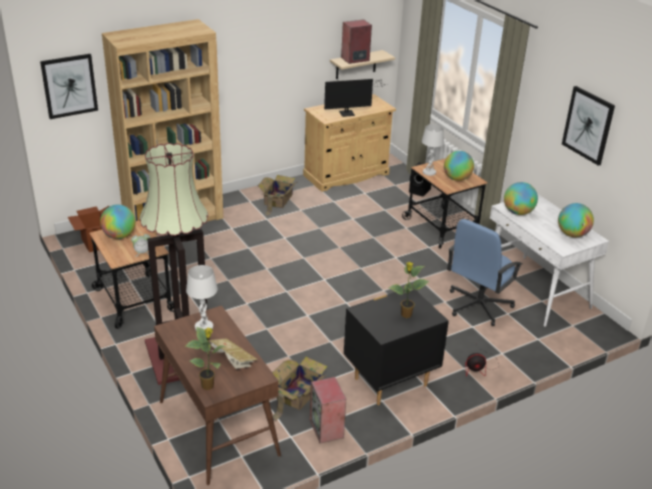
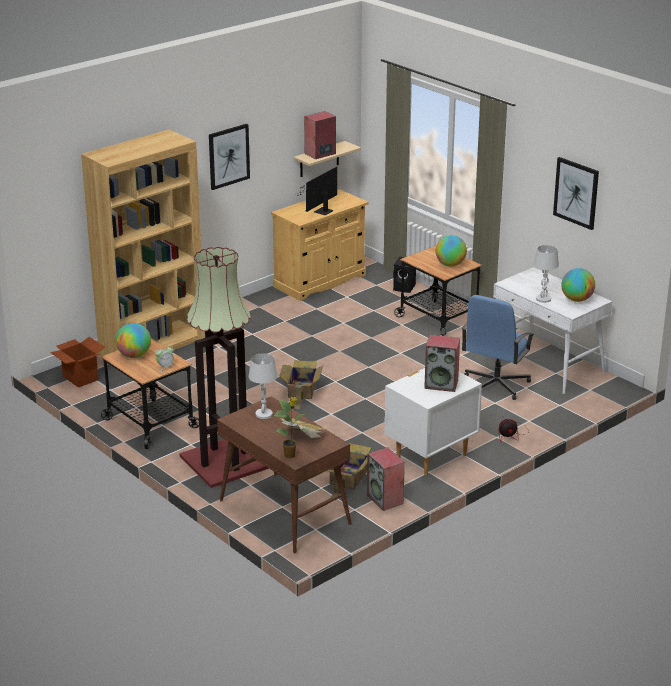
camera: 10 degrees left, 5 degrees down
(69, 86) = (49, 211): picture -> picture (228, 156)
(277, 200) = (255, 315): cardboard box -> cardboard box (301, 391)
(349, 113) = (321, 212): monitor -> monitor turned 150 degrees clockwise
(390, 381) = (431, 456): black nightstand -> white nightstand
(405, 315) = (441, 384): potted plant -> speaker
(429, 172) = (420, 262): white table lamp -> white table lamp (543, 299)
(518, 212) = (521, 286): globe -> none

